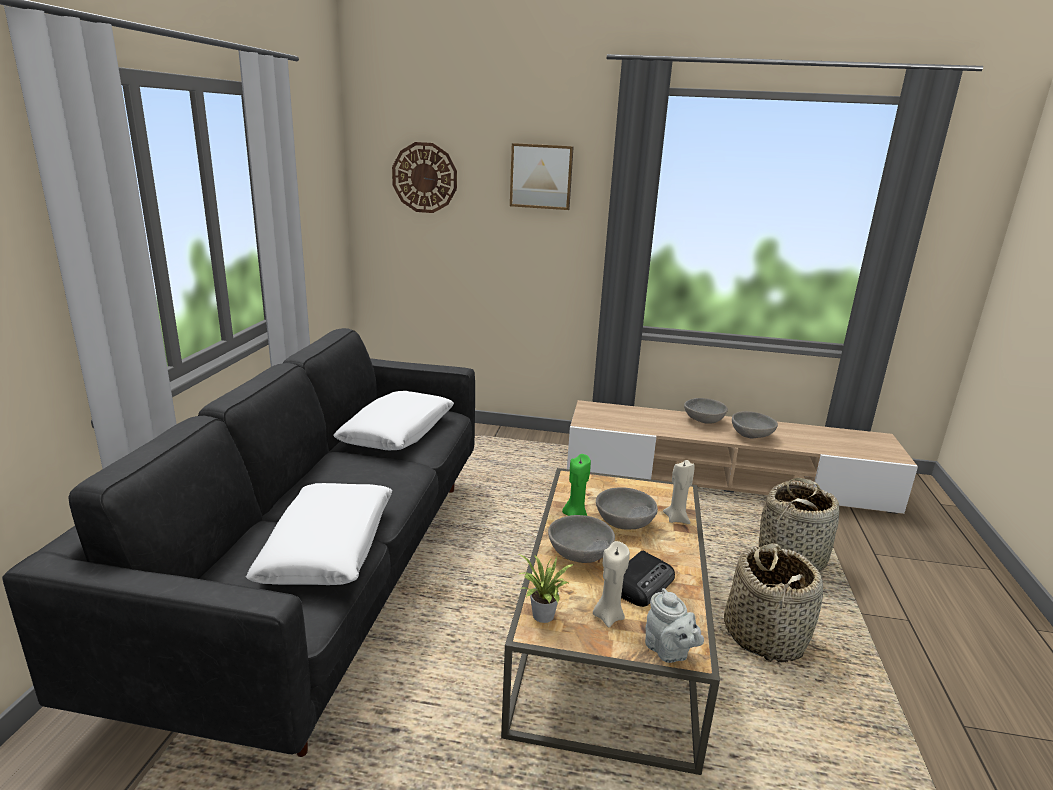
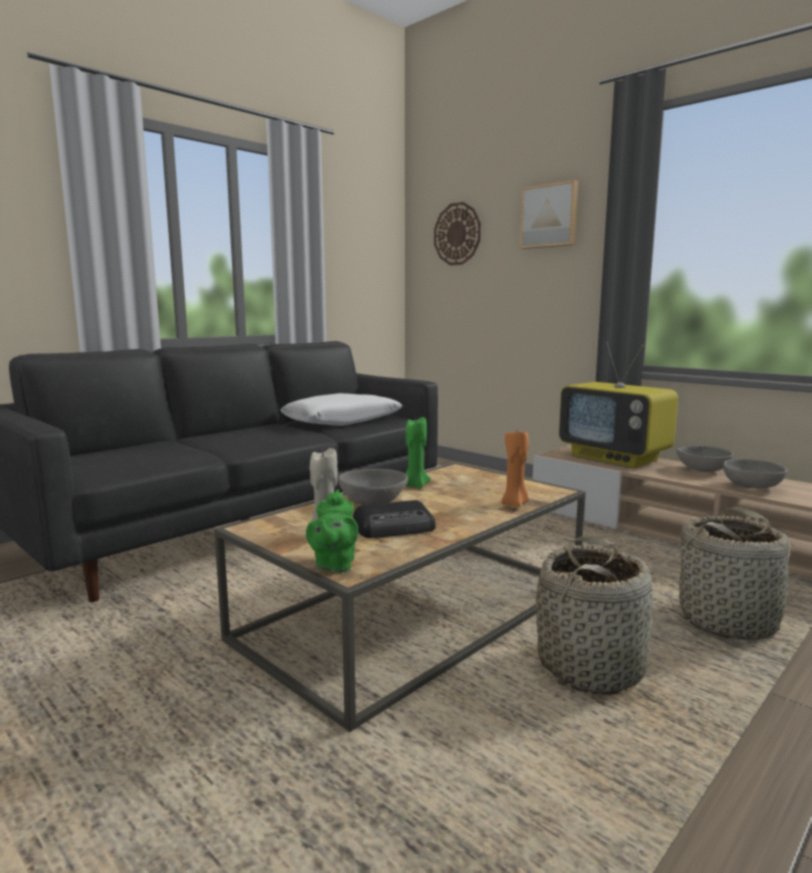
camera: 35 degrees right, 10 degrees down
(328, 547) = (181, 454): white pillow -> none
(542, 617) = (270, 523): potted plant -> none
(625, 523) = (454, 496): grey bowl -> none
(632, 416) = (615, 458): none -> television
(668, 652) = (334, 565): grey teapot -> green teapot
(676, 518) = (515, 503): beige candle -> orange candle

